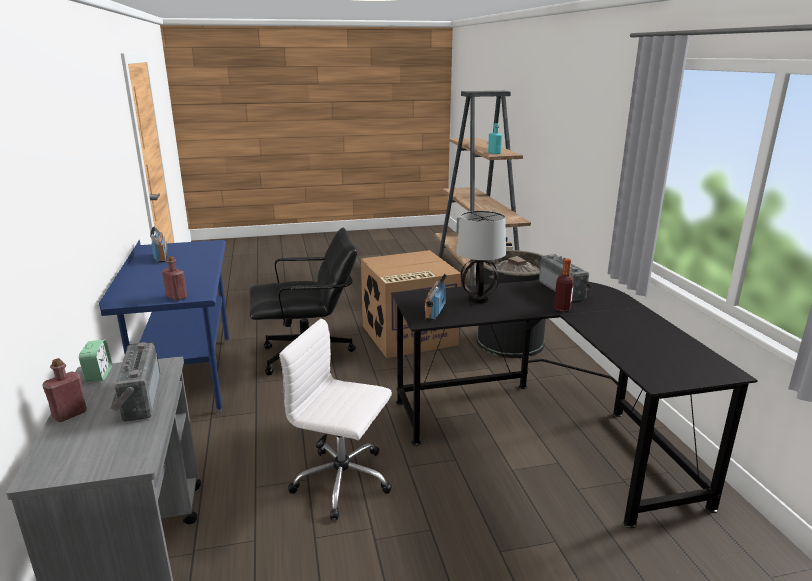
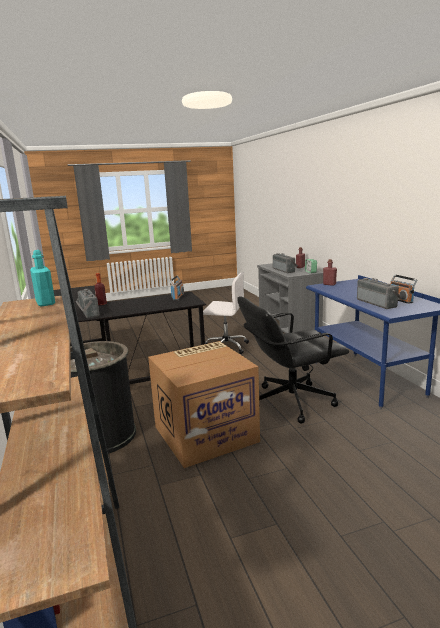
camera: 175 degrees right, 5 degrees down
(194, 256) = (378, 303): none -> radio
(479, 299) = (149, 304): table lamp -> none

